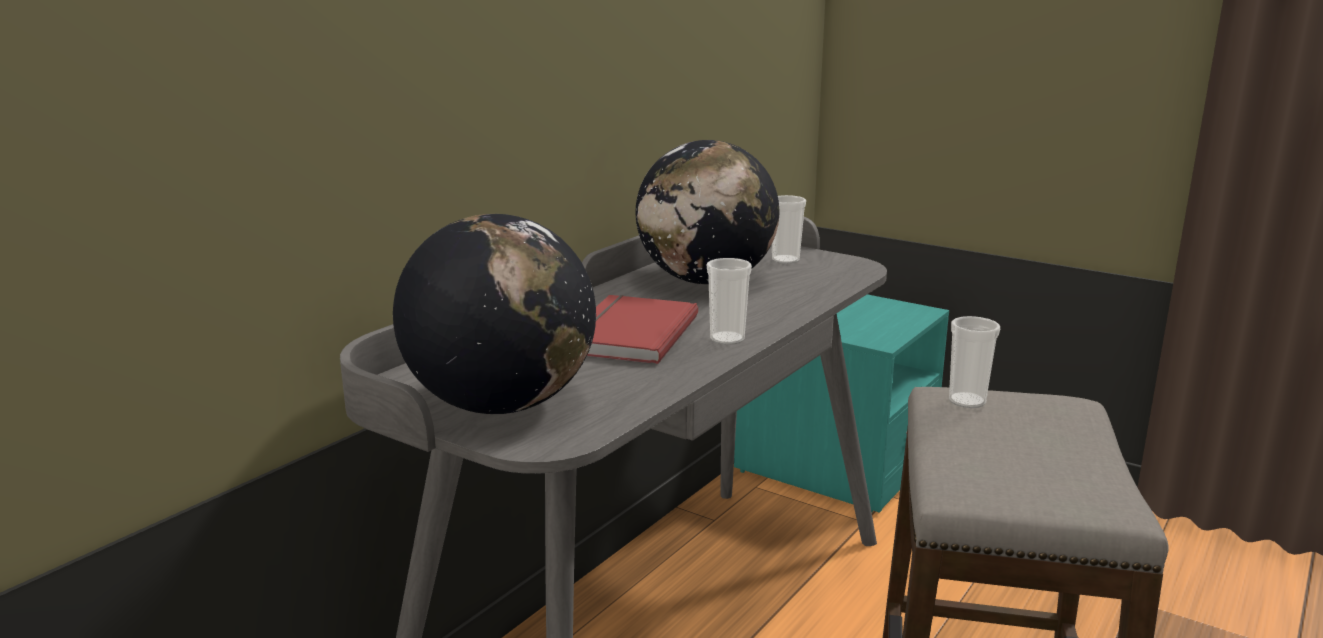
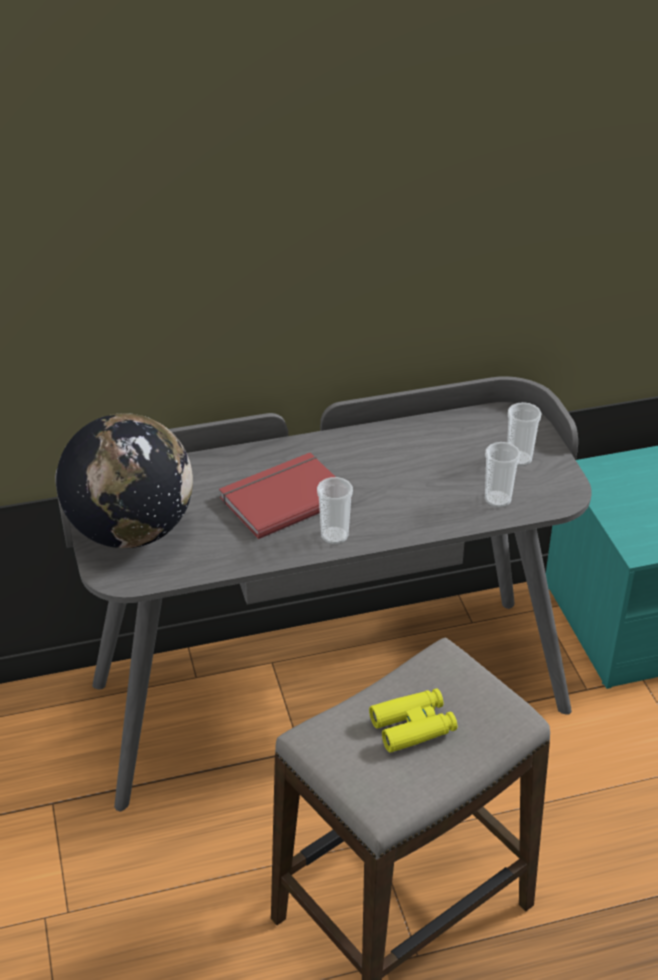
camera: 40 degrees right, 20 degrees up
(705, 281) = (419, 458): globe -> none
(967, 401) = (447, 671): cup -> cup (497, 499)
(1016, 447) = (413, 726): none -> yellow binoculars

